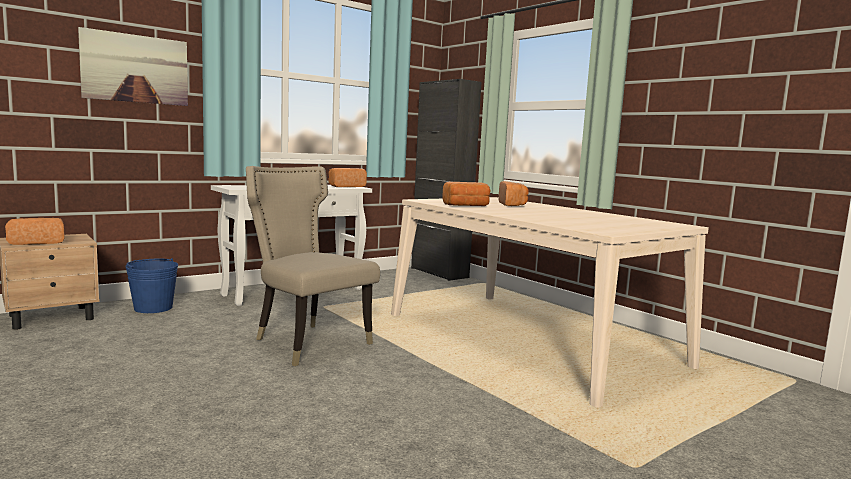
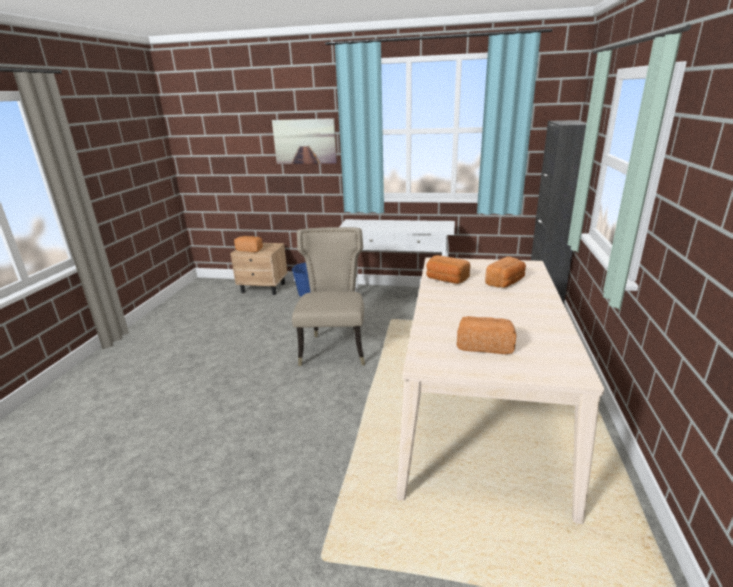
camera: 50 degrees right, 15 degrees up
(345, 186) = (439, 226): bread -> bread (484, 345)

